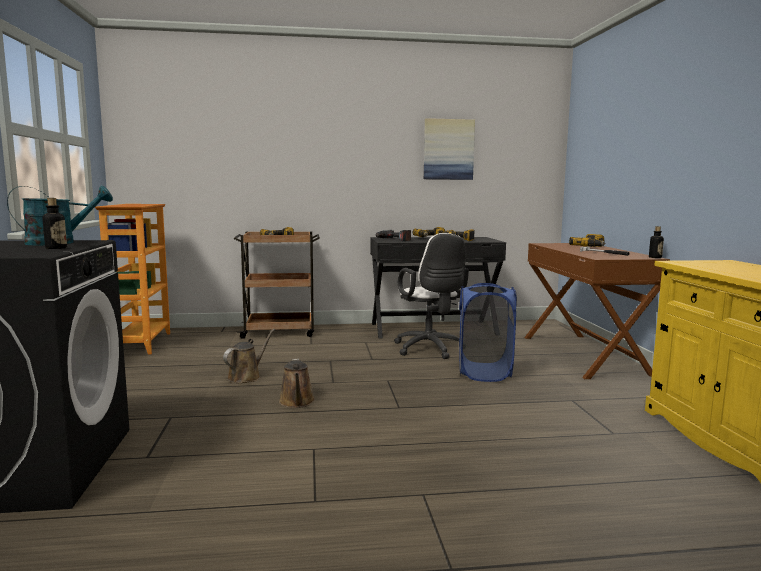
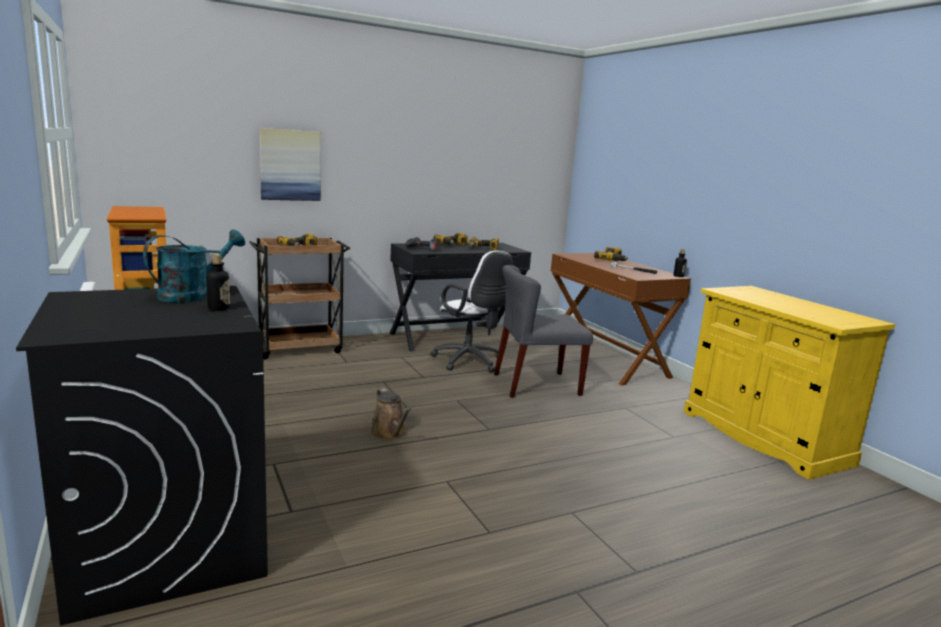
camera: 20 degrees left, 5 degrees up
(246, 377) = (312, 408): brown watering can -> none
(448, 149) = (469, 153): picture -> picture (290, 165)
(484, 372) = (536, 384): blue laundry basket -> grey chair

